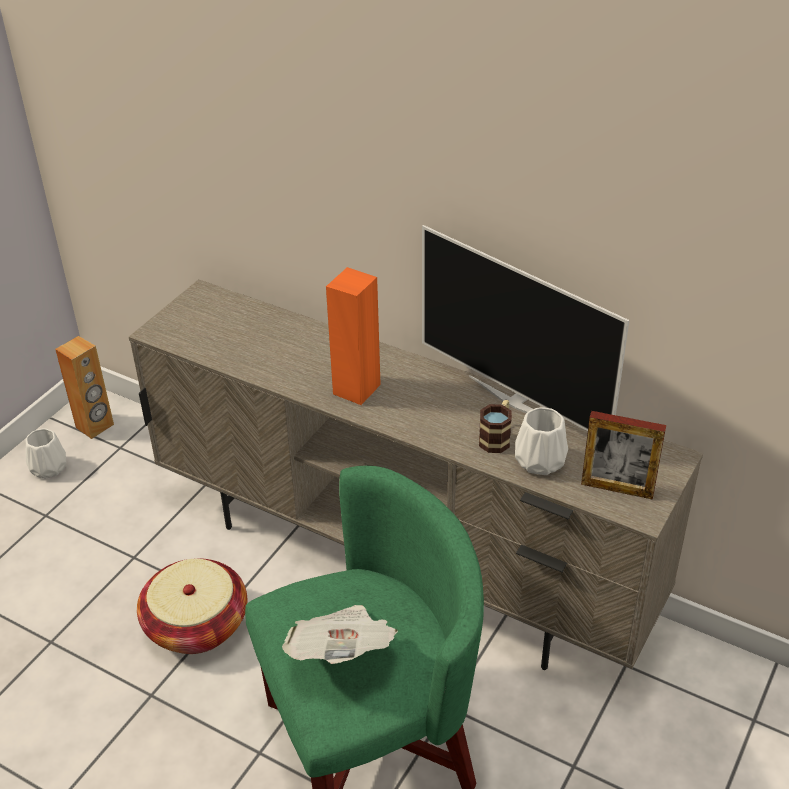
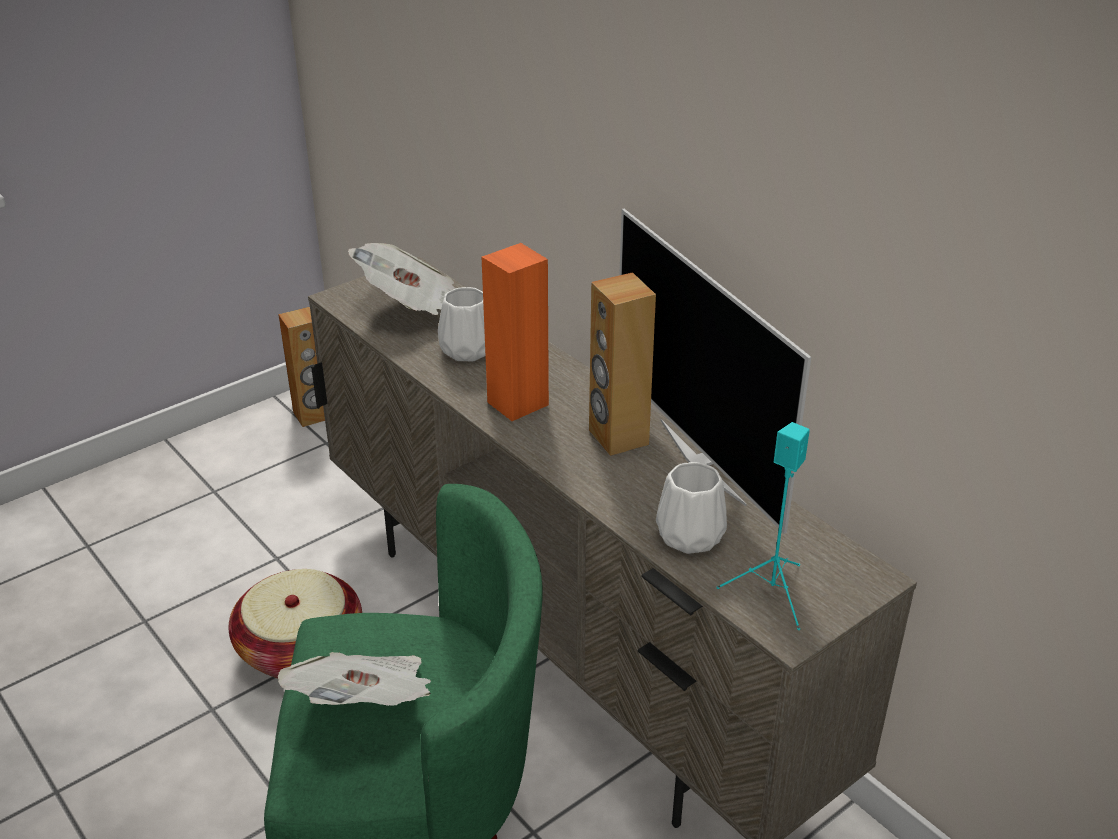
camera: 20 degrees right, 5 degrees down
(48, 468) = (242, 445): white vase -> white vase (465, 350)
(225, 327) = (415, 308): none -> newspaper
(446, 398) = (617, 437): none -> brown speaker
(497, 437) = (652, 495): mug -> none
(617, 488) = (772, 594): picture frame -> turquoise speaker

